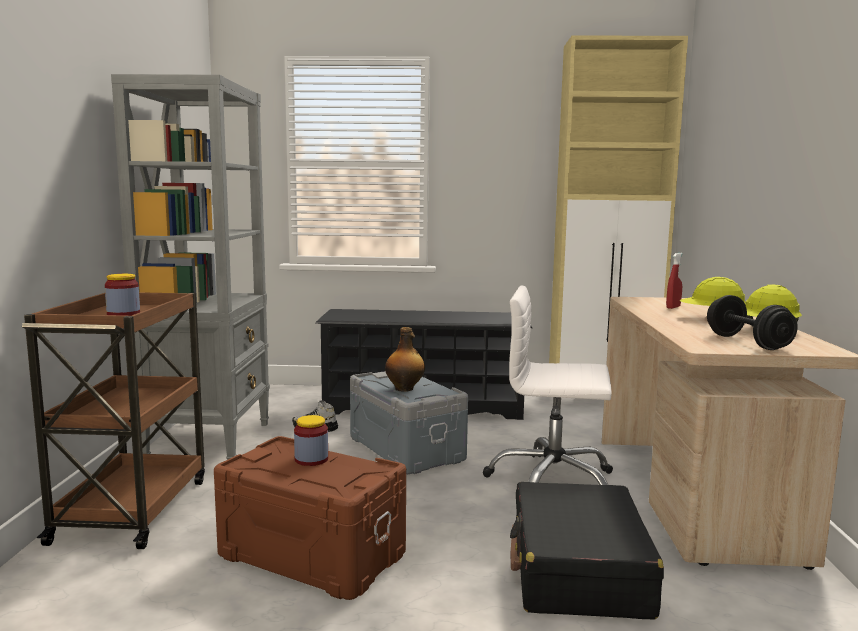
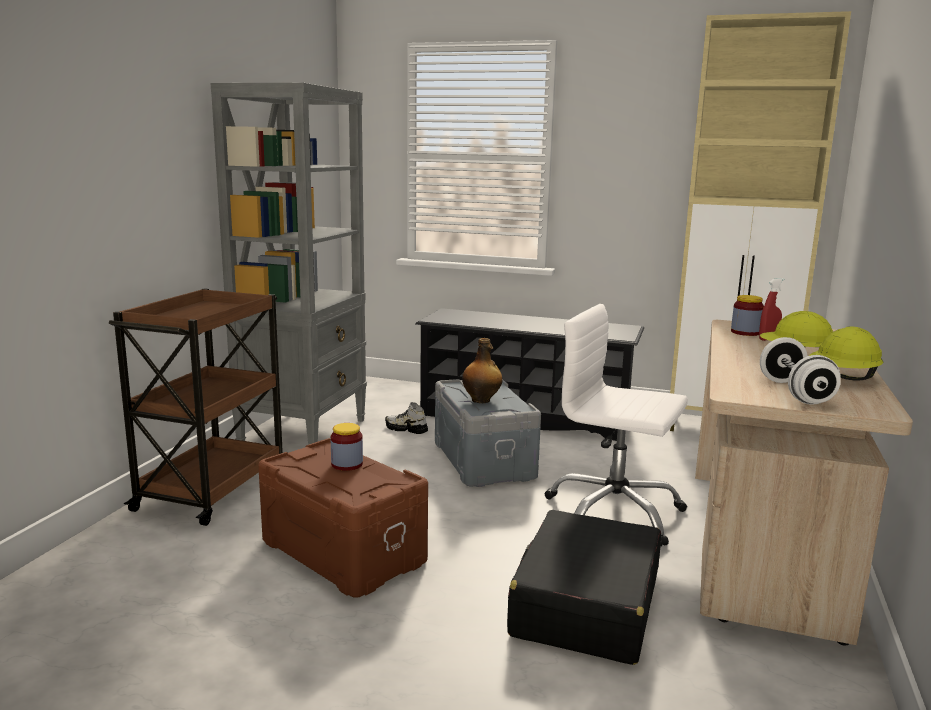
camera: 15 degrees right, 5 degrees up
(123, 314) = (204, 313): jar -> jar (745, 332)
(747, 342) = (794, 392): black dumbbell -> white dumbbell

